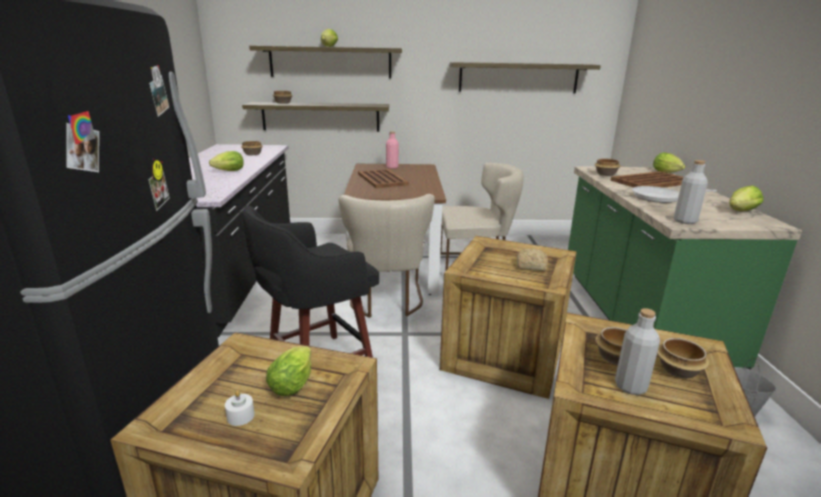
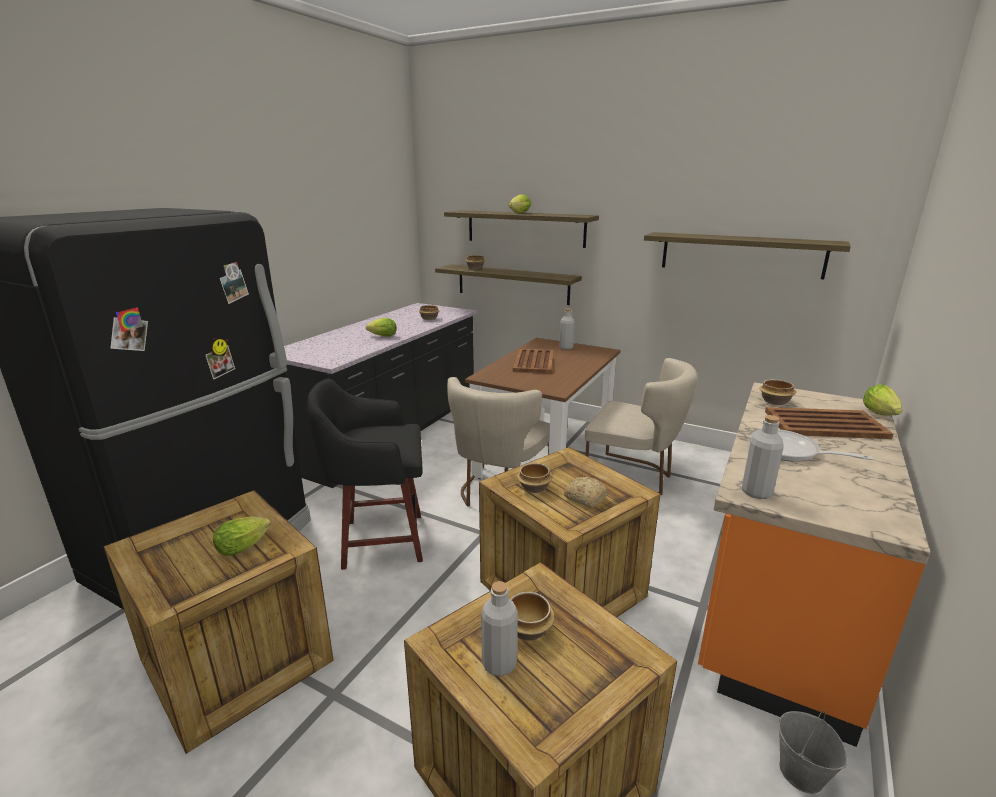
camera: 30 degrees right, 0 degrees up
(240, 416) = (186, 559): white candle -> none
(392, 167) = (566, 347): pink bottle -> grey bottle
(635, 319) = (777, 604): green counter -> orange counter
(679, 371) = (577, 671): bowl -> bowl (535, 488)
(740, 212) = (877, 498): lettuce -> none

